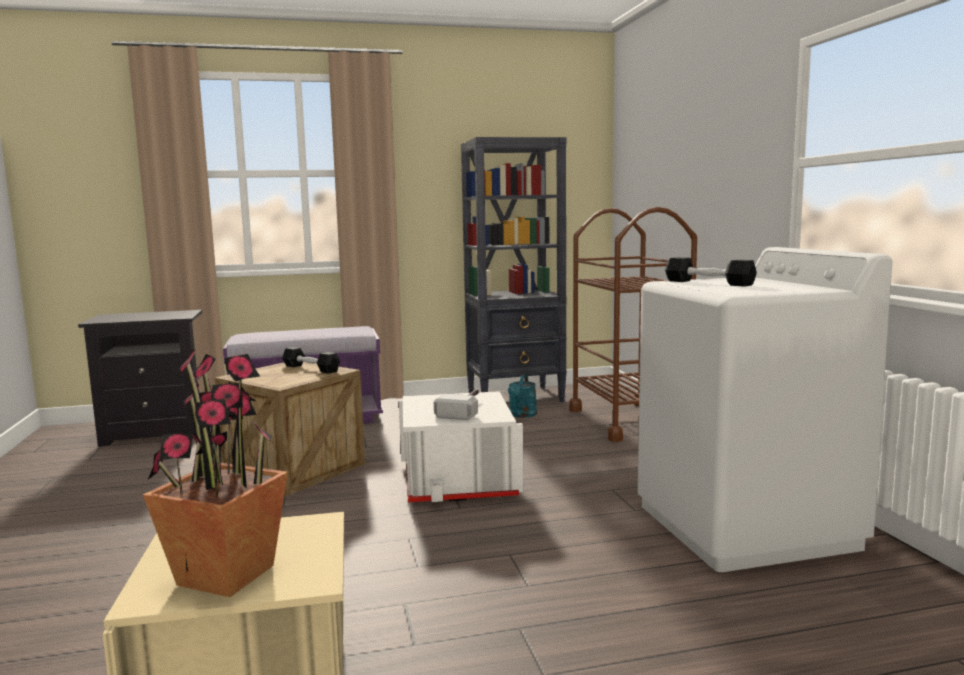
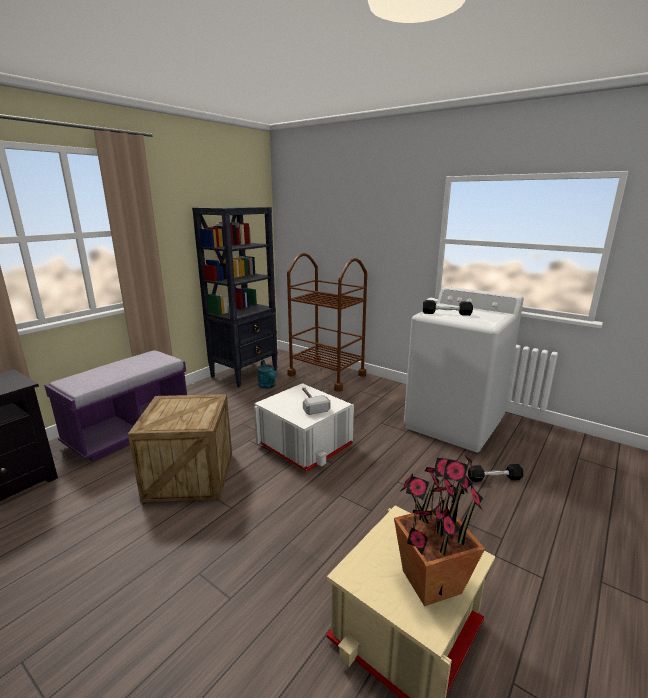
camera: 40 degrees left, 10 degrees up
(311, 368) = (189, 402): black dumbbell -> black dumbbell (494, 478)

